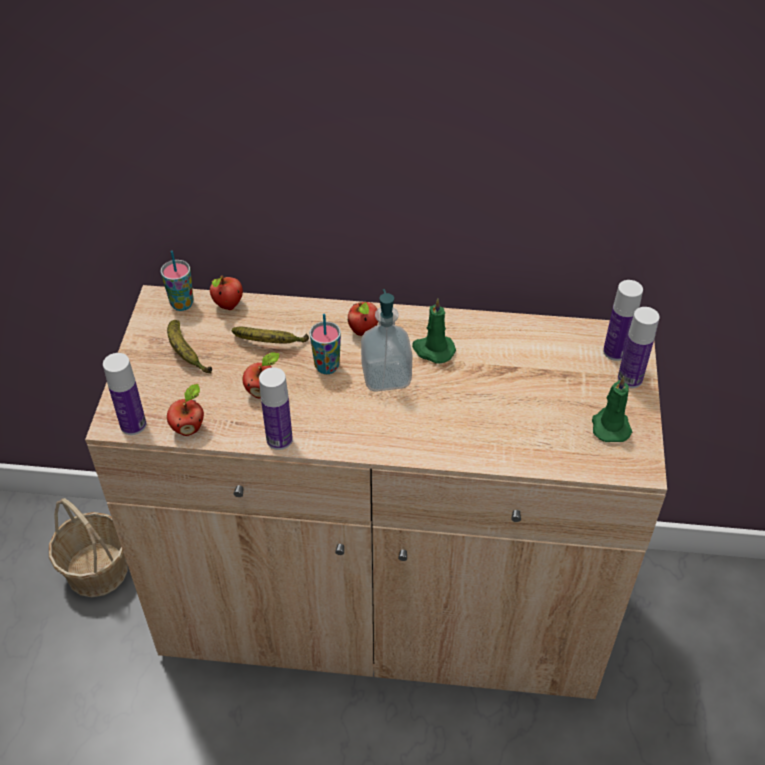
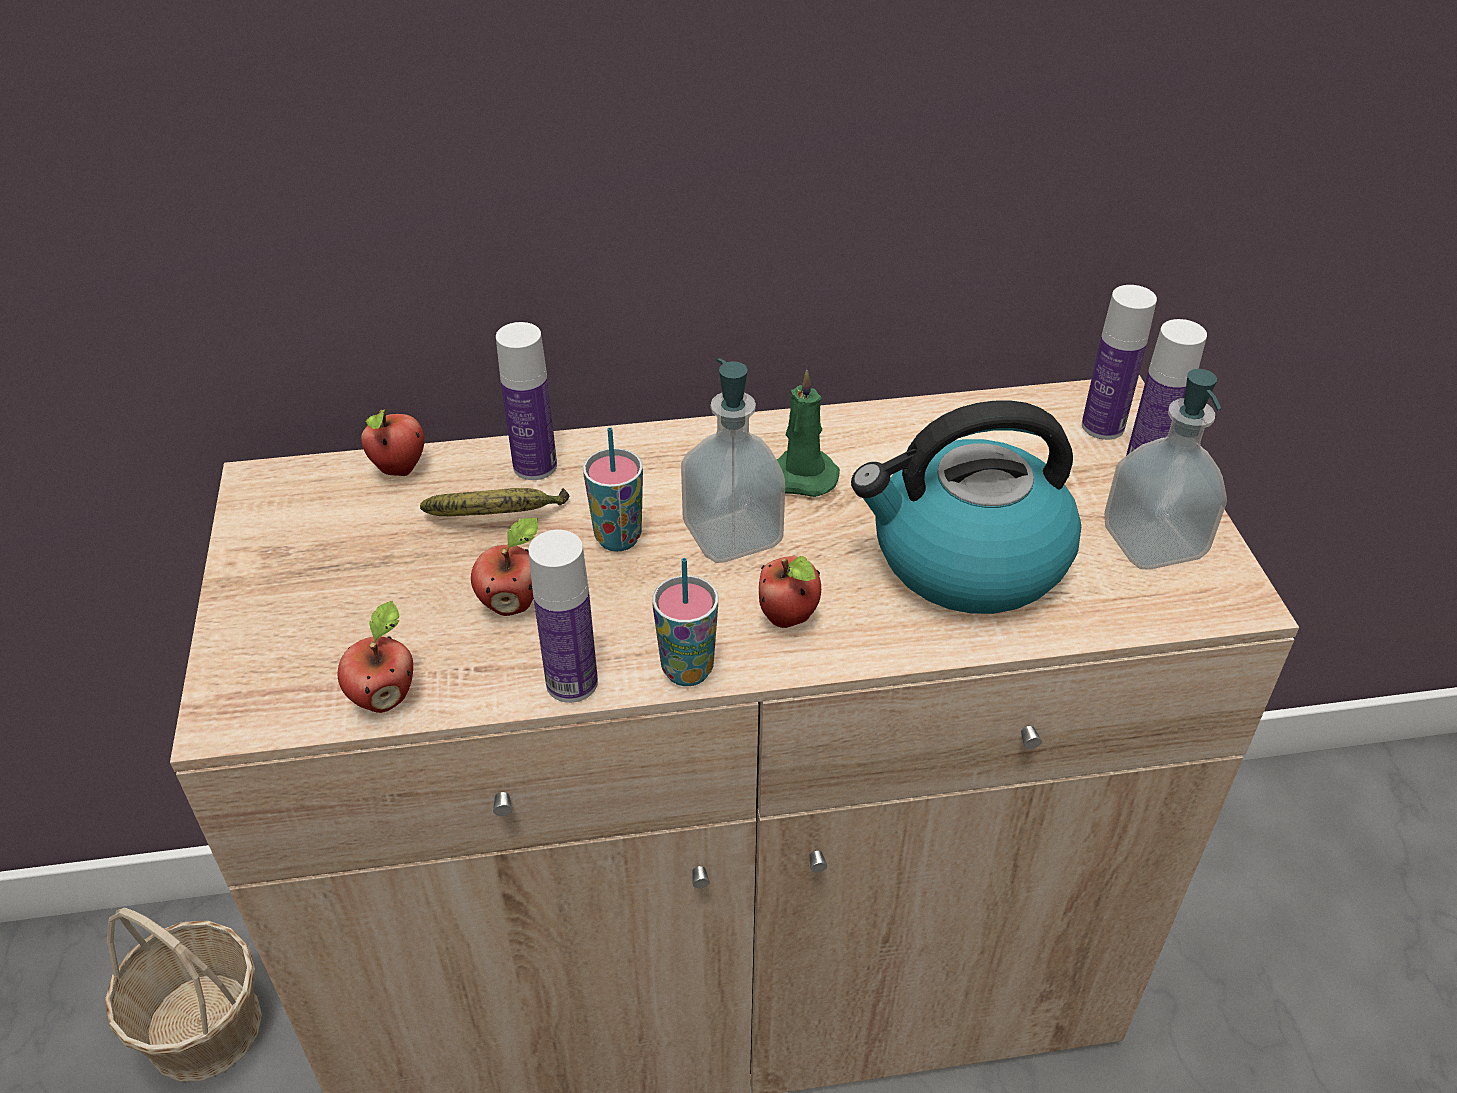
camera: 15 degrees left, 5 degrees down
(133, 425) = (267, 714): bottle -> bottle (535, 466)
(182, 304) = (309, 481): cup -> cup (687, 670)
(186, 353) = (341, 563): banana -> none
(364, 332) = (665, 469): apple -> apple (790, 619)
(503, 415) = (966, 559): none -> kettle
(610, 426) = (1153, 542): green candle -> soap dispenser

